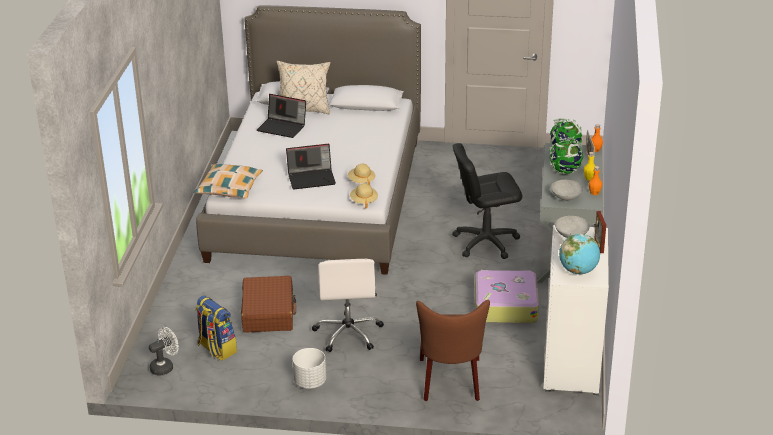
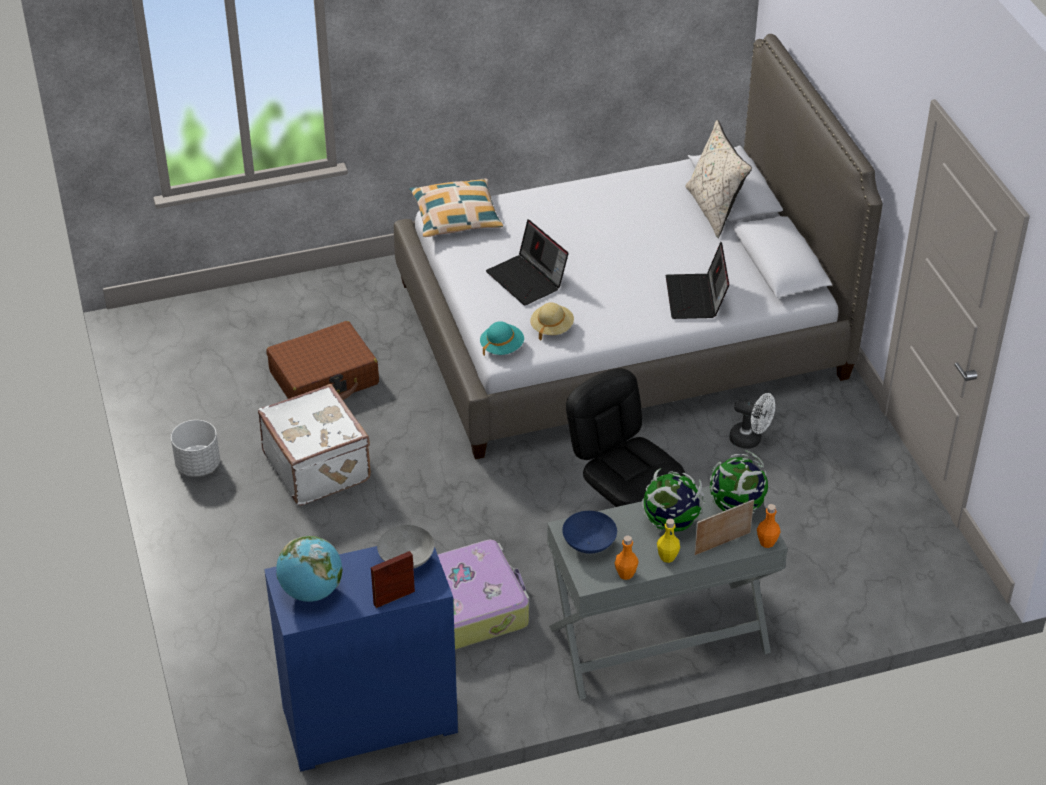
camera: 65 degrees right, 10 degrees up
(165, 366) = (172, 332): white fan -> white fan (750, 440)
(216, 349) = (227, 361): backpack -> none
(283, 127) = (646, 208): laptop -> laptop (696, 298)
(348, 333) = (318, 466): white office chair -> white suitcase
(364, 201) = (502, 347): beige hat -> turquoise hat
(450, 383) = (257, 601): brown chair -> none
(566, 197) = (590, 544): grey bowl -> blue bowl
(572, 361) = (369, 721): white cabinet -> blue cabinet

